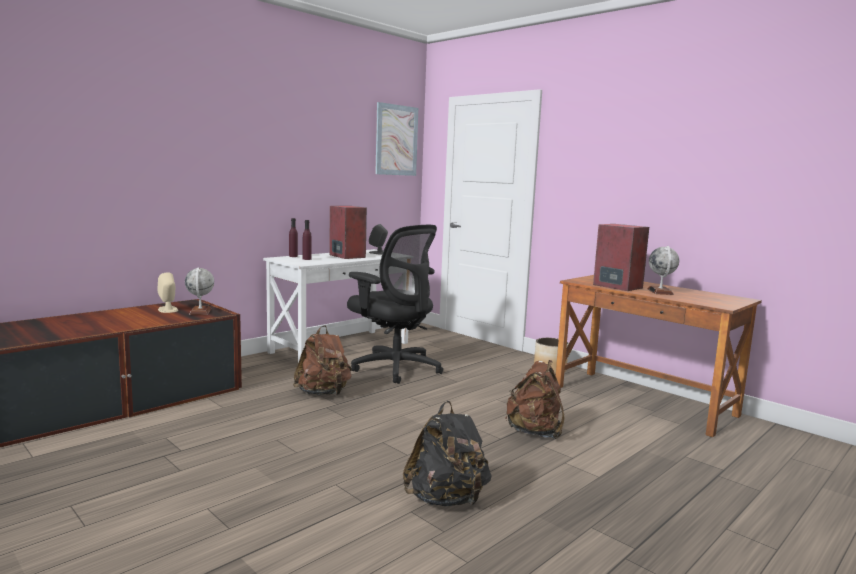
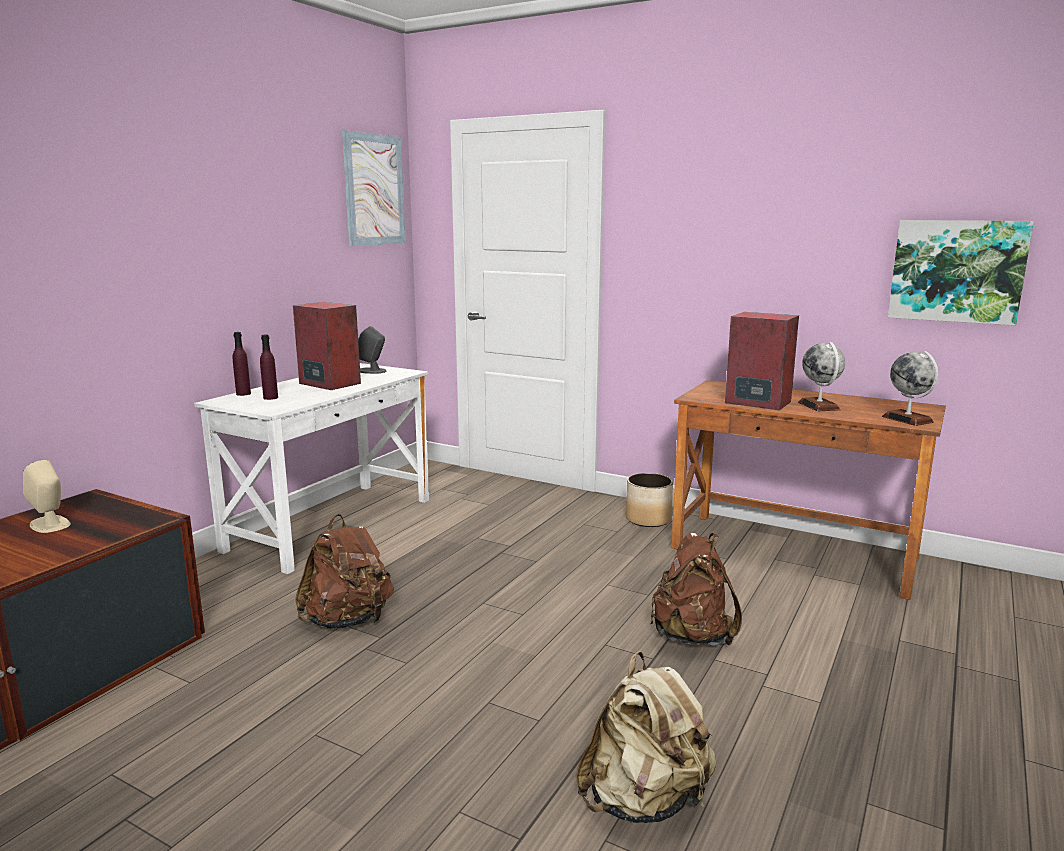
camera: 15 degrees left, 5 degrees up
(200, 311) = (114, 520): globe -> globe (907, 419)
(391, 367) = (428, 550): black office chair -> none
(446, 500) = (644, 801): black backpack -> beige backpack
(772, 201) = (957, 271): none -> picture

